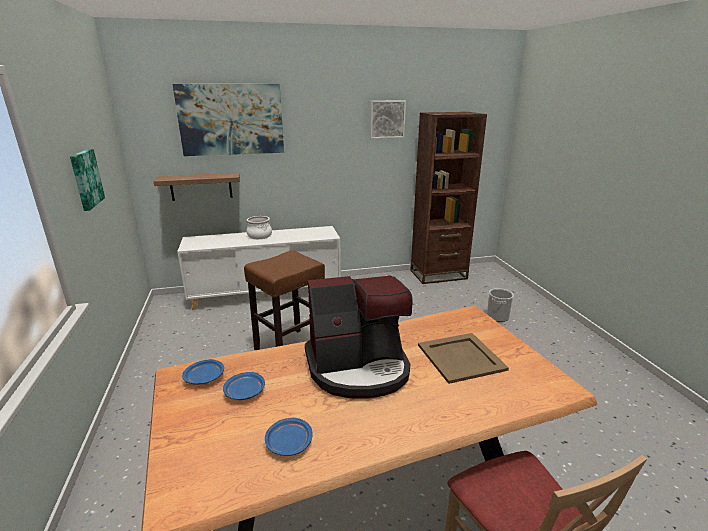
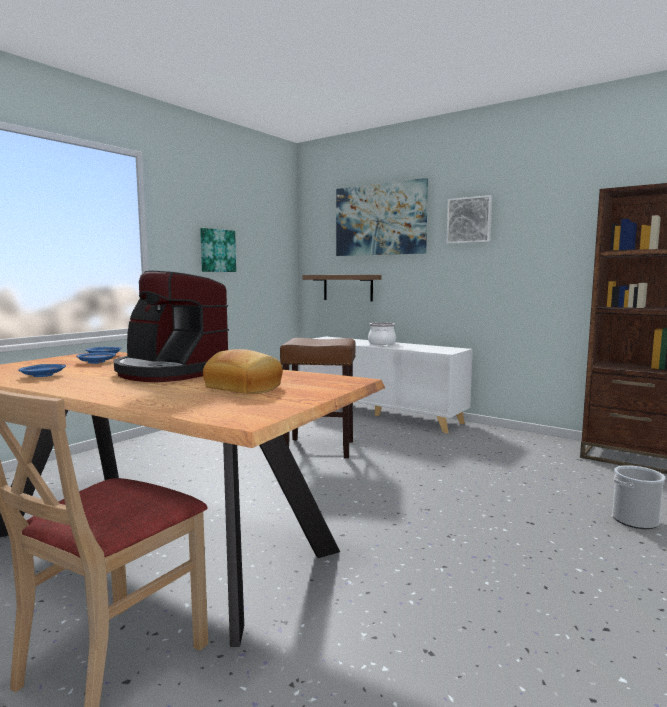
camera: 50 degrees right, 15 degrees down
(387, 119) = (558, 209): picture -> picture (469, 220)
(461, 357) = (245, 387): beige tray -> bread

